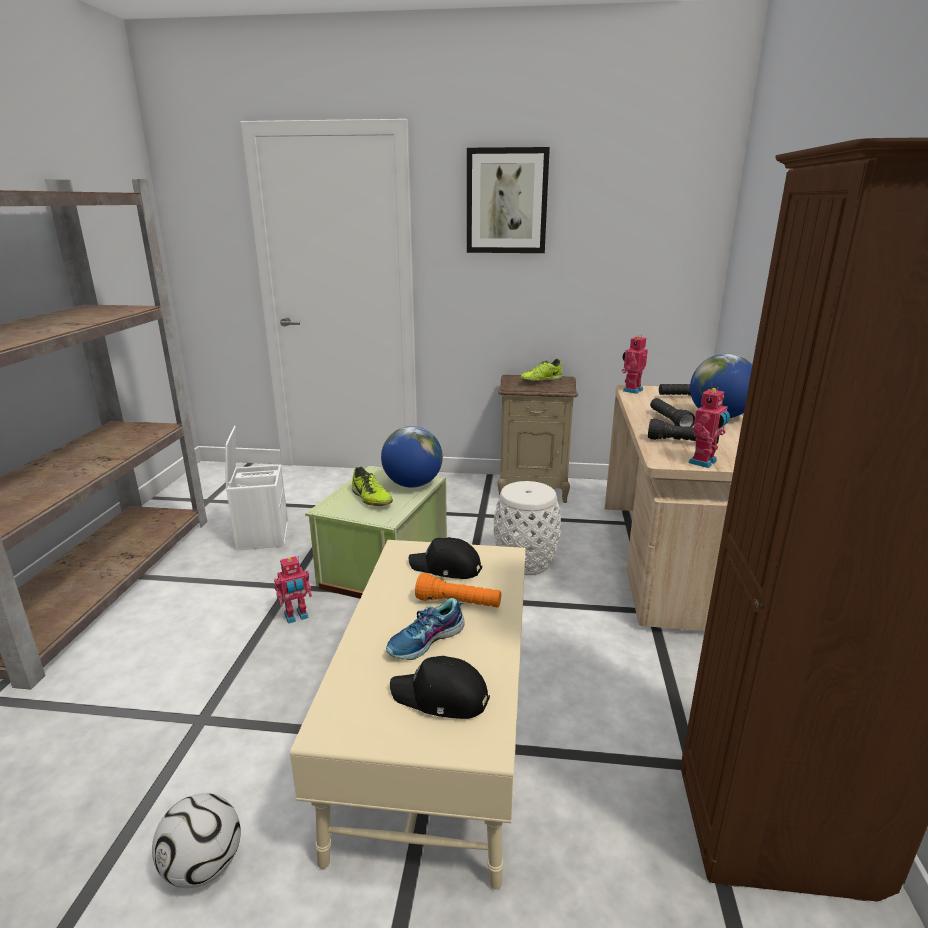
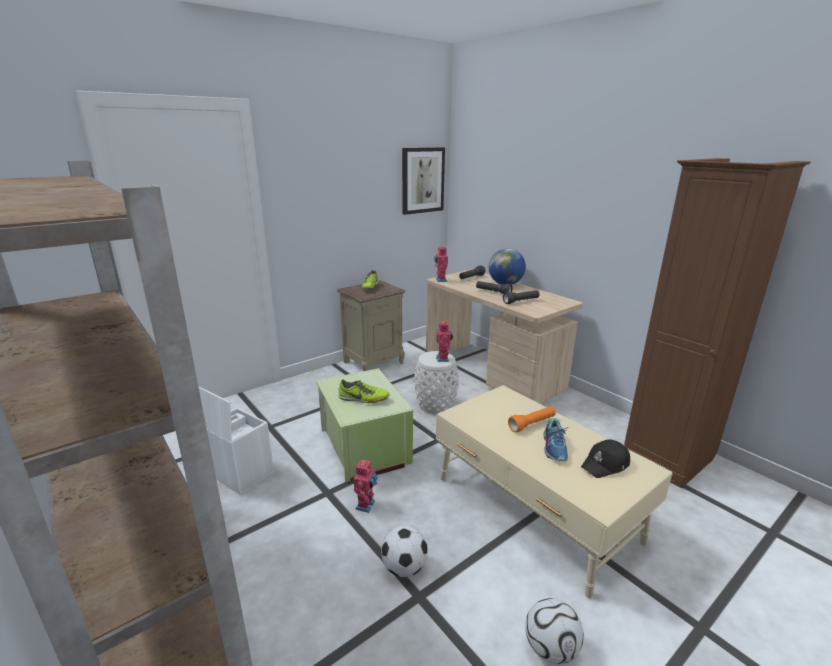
camera: 45 degrees left, 0 degrees up
(233, 688) = (404, 567): none -> football
(413, 484) = (370, 380): globe -> none
(446, 568) = (493, 412): black cap -> none
(506, 201) = (328, 163): picture -> picture (422, 180)
(704, 462) = (548, 308): toy robot -> toy robot (443, 359)

